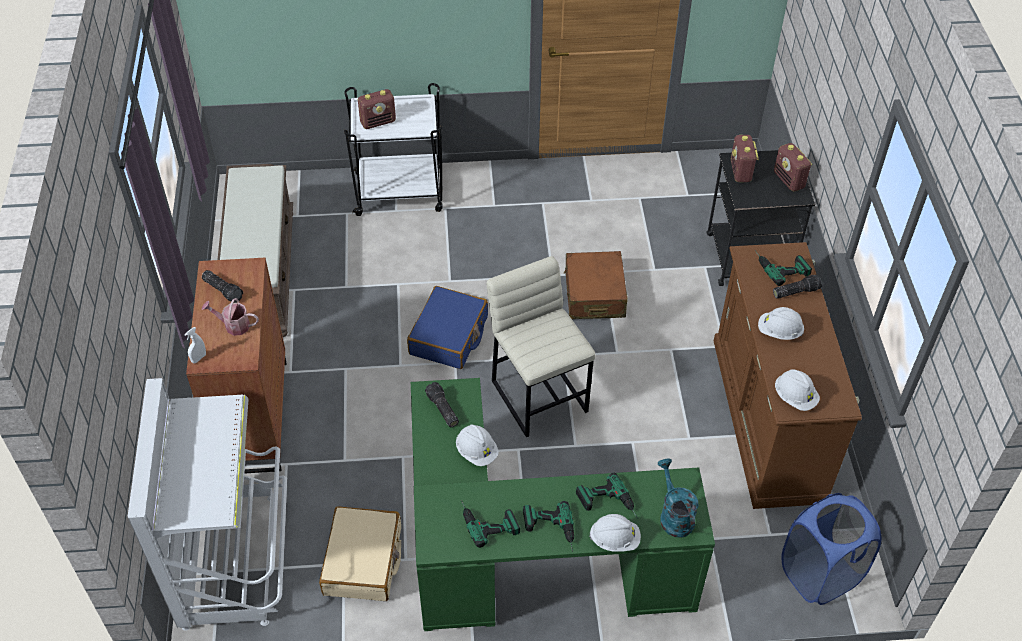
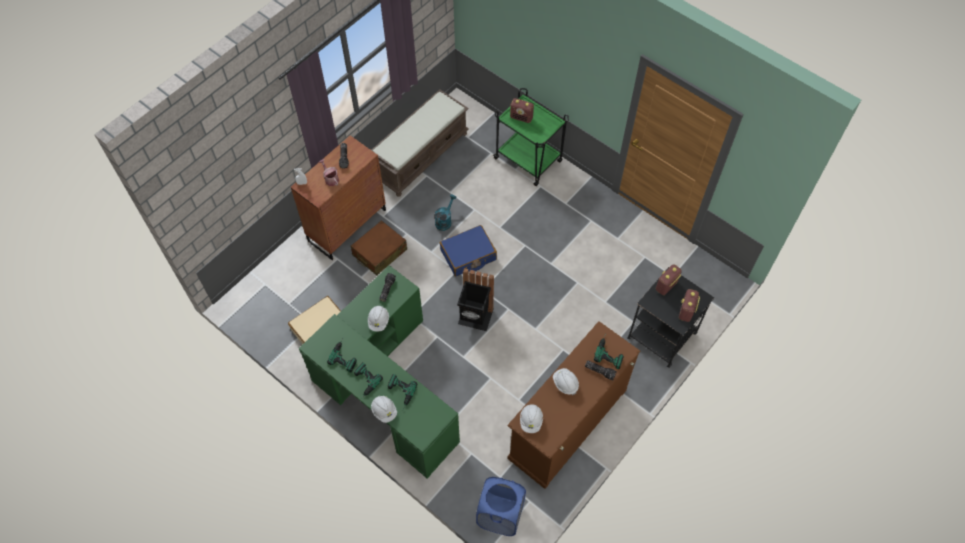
camera: 45 degrees right, 10 degrees up
(236, 560) = (276, 285): white shoe rack -> none
(400, 191) = (528, 160): white cart -> green cart
(538, 394) = (475, 318): beige chair -> black trash can
(594, 295) = (559, 290): brown suitcase -> brown suitcase (379, 252)
(674, 515) = (420, 424): turquoise watering can -> turquoise watering can (444, 220)

